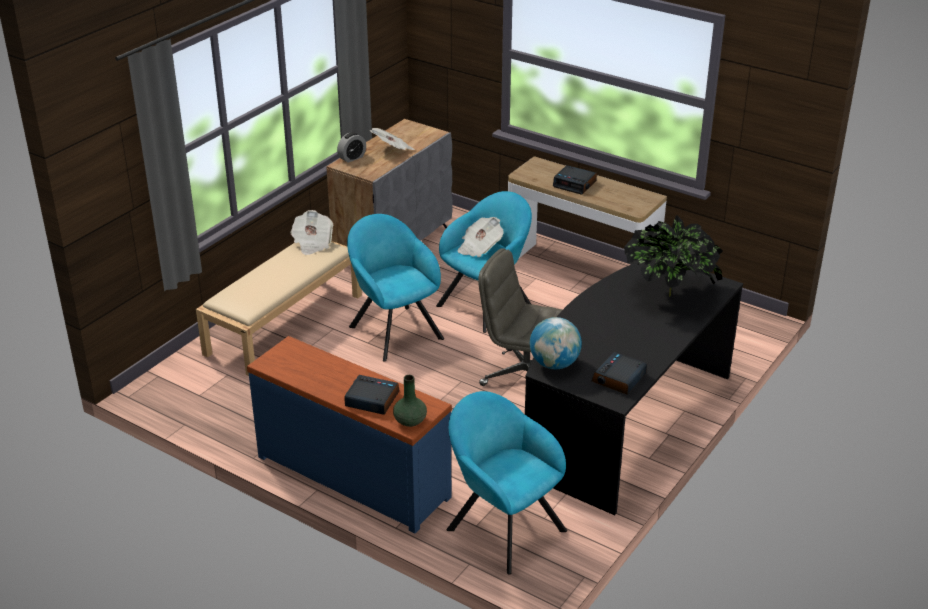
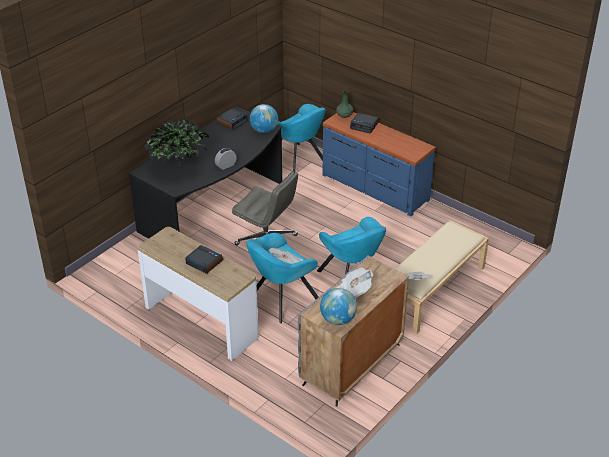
camera: 175 degrees left, 5 degrees up
(352, 158) = (387, 284): alarm clock -> alarm clock (226, 165)
(408, 129) = (338, 319): none -> globe

